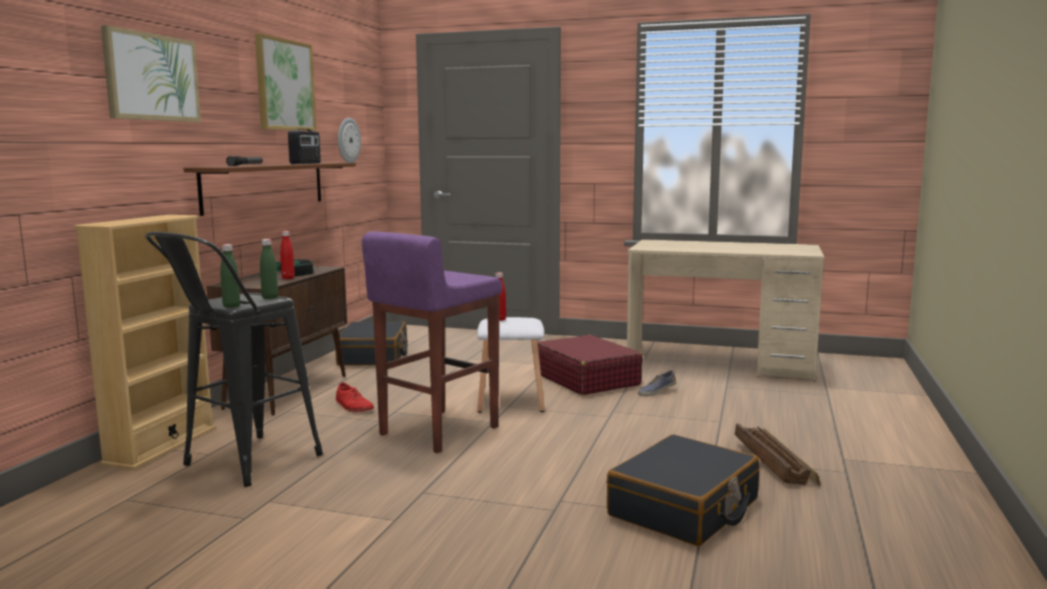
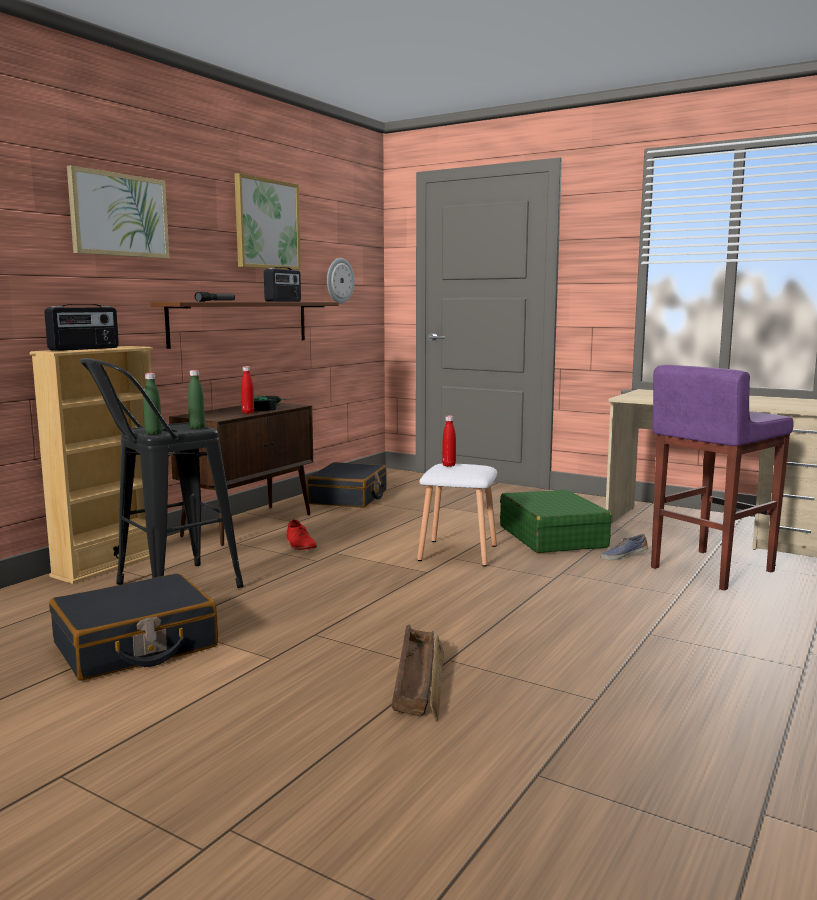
camera: 15 degrees right, 0 degrees up
(132, 220) = (84, 349): none -> radio
(437, 431) = (365, 575): purple stool -> purple stool (709, 569)
(586, 379) = (552, 537): red suitcase -> green suitcase
(684, 508) = (581, 685): black suitcase -> black suitcase (135, 646)
(773, 463) = (717, 648): crate -> crate (419, 682)

